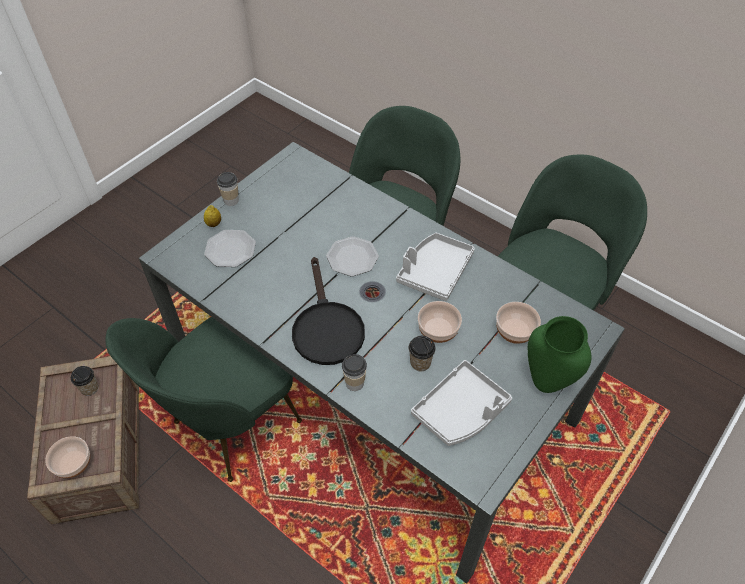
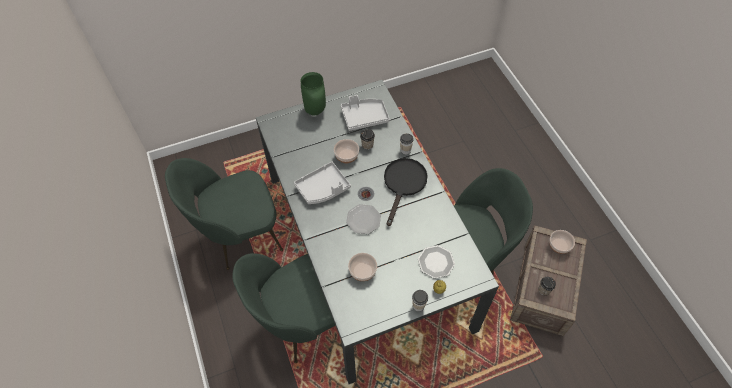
camera: 150 degrees left, 5 degrees up
(514, 331) = (309, 139): bowl -> bowl (363, 272)

